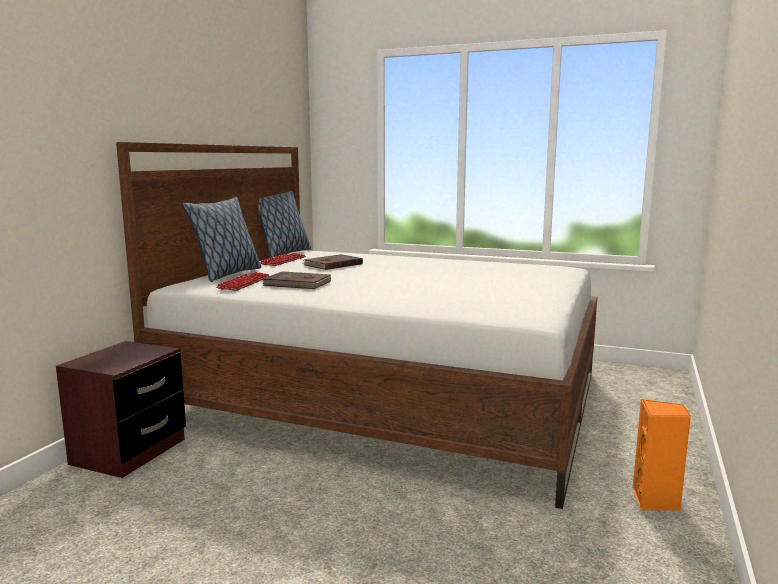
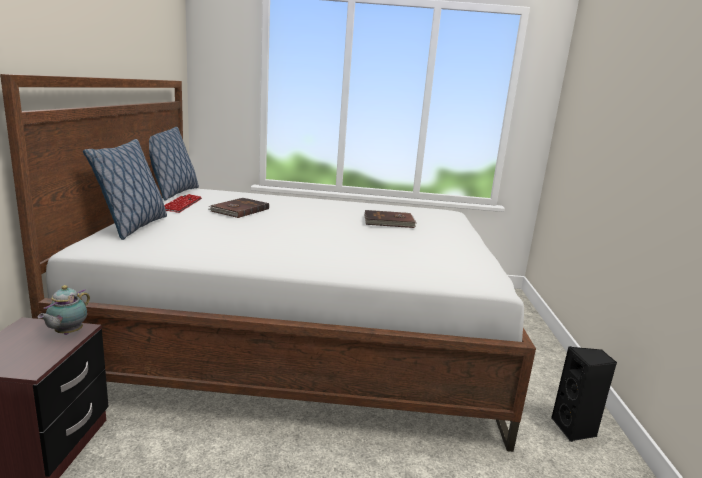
camera: 20 degrees left, 5 degrees up
(151, 351) = (67, 333): none -> teapot
(244, 283) = (165, 241): keyboard -> none
(297, 284) = (225, 240): brown book -> brown book (389, 222)
(656, 501) = (574, 429): orange speaker -> black speaker

